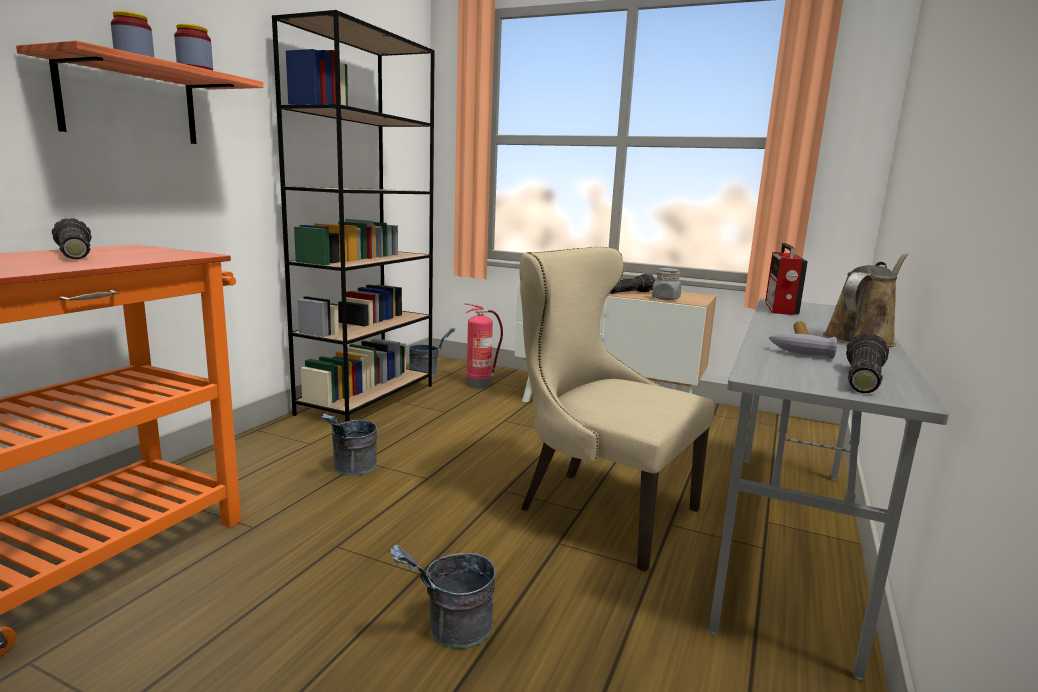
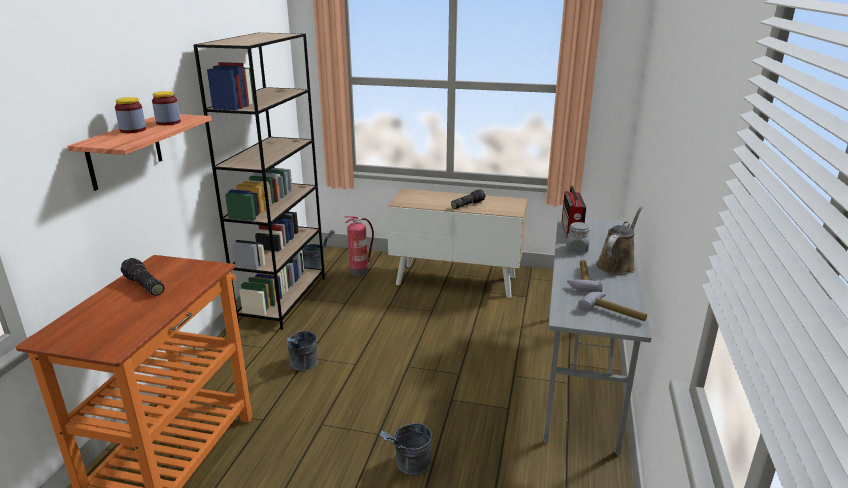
camera: 10 degrees left, 10 degrees up
(600, 510) = (470, 371): beige chair -> none
(665, 298) = (494, 210): grey jar -> grey jar (577, 249)
(860, 379) = (613, 312): flashlight -> hammer

